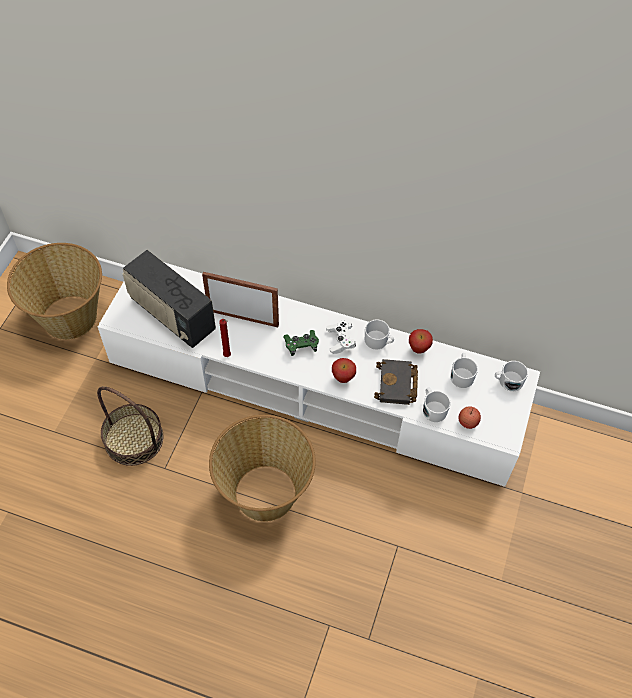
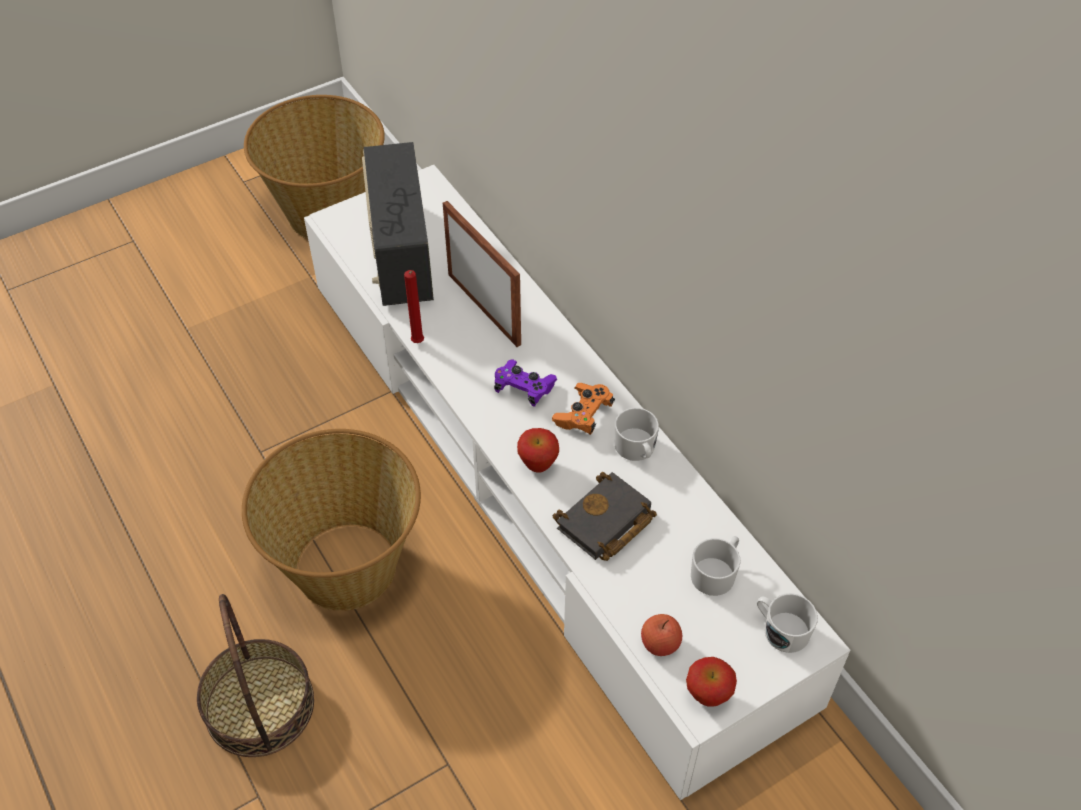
camera: 40 degrees right, 5 degrees down
(134, 439) = (260, 394): basket -> basket (260, 705)
(301, 346) = (524, 389): green game controller -> purple game controller
(340, 340) = (583, 415): white game controller -> orange game controller
(418, 349) = (684, 496): apple -> apple (707, 696)
(433, 409) = (625, 589): white mug -> none

